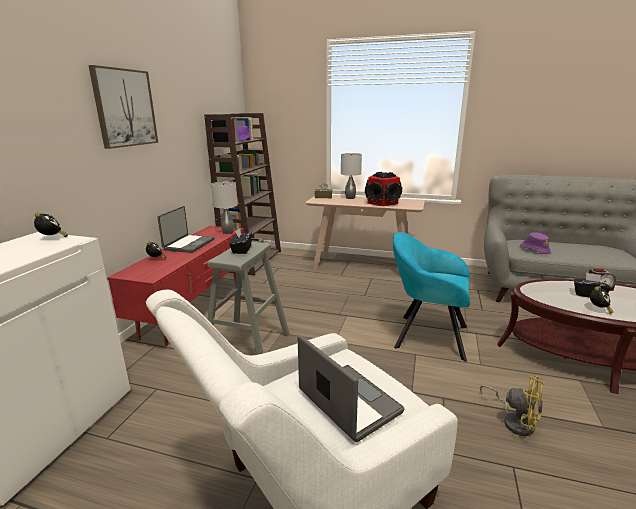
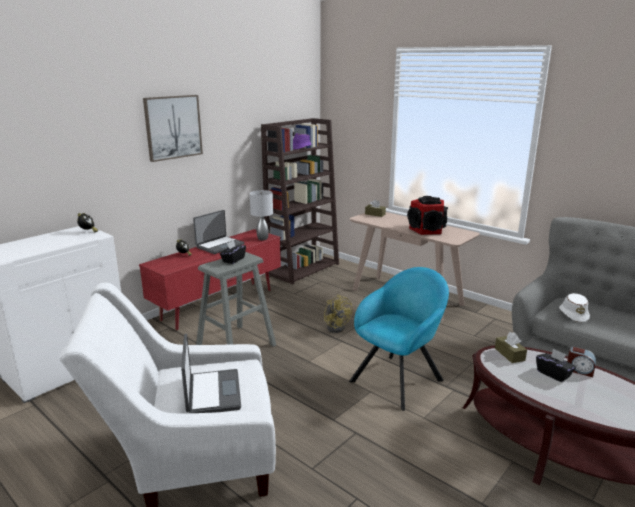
camera: 25 degrees right, 0 degrees up
(350, 198) = (401, 219): grey table lamp -> none
(426, 335) = (399, 378): turquoise armchair -> turquoise armchair turned 90 degrees clockwise
(514, 421) = (399, 470): yellow fan -> yellow fan (337, 327)
(534, 249) = (573, 314): purple hat -> white hat
(540, 287) = (509, 354): none -> brown tissue box
(598, 309) = (538, 389): alarm clock -> none

